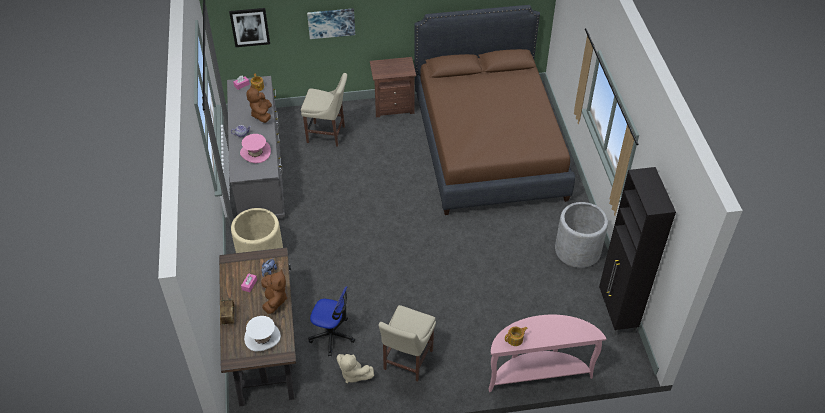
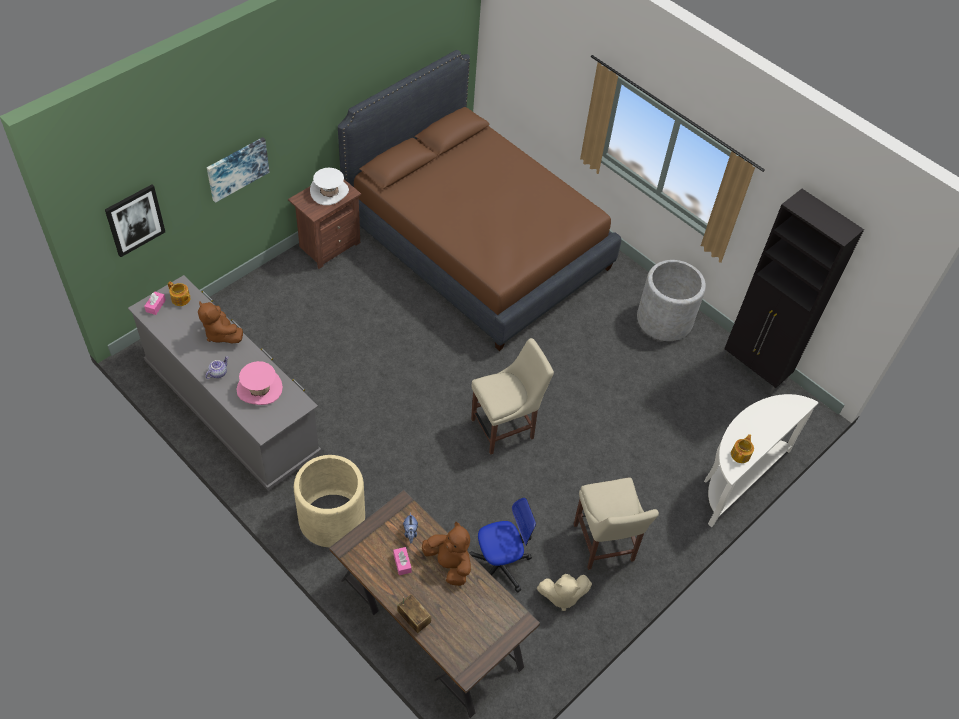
camera: 40 degrees left, 5 degrees up
(262, 337) = (477, 619): white hat -> white hat (329, 192)
(328, 135) = (279, 319): beige chair -> beige chair (505, 428)
(537, 372) = (737, 477): pink console table -> white console table

